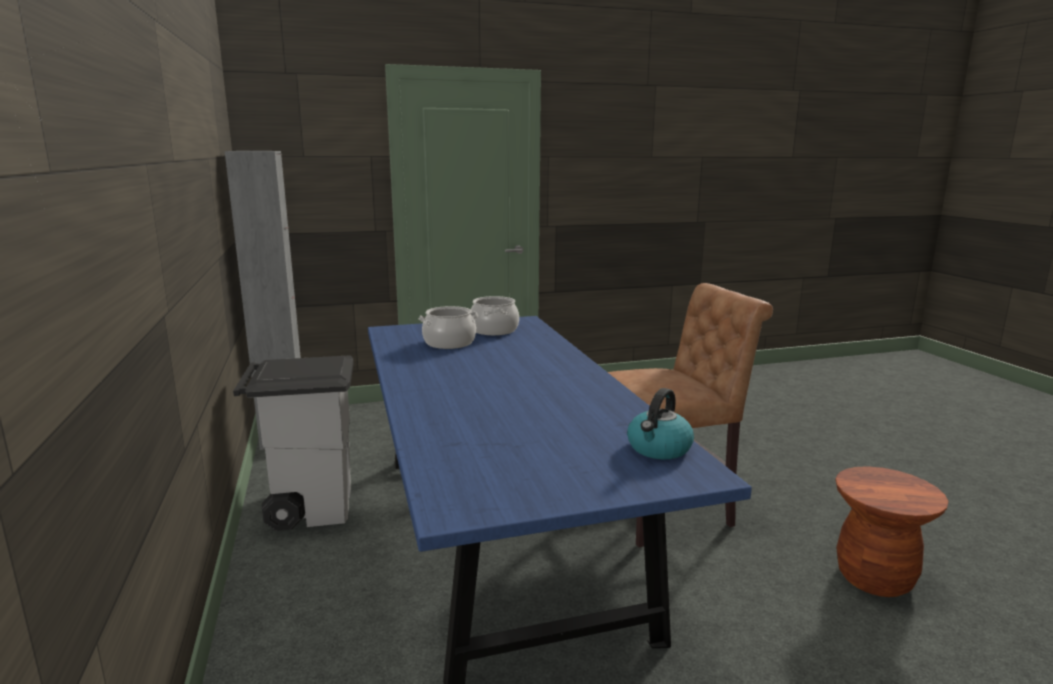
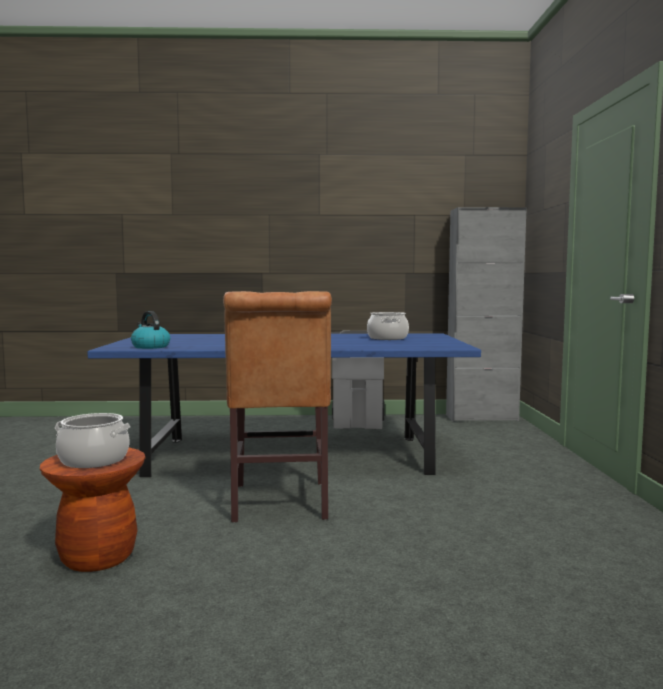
camera: 105 degrees right, 10 degrees down
(494, 330) = (422, 343): cooking pot -> cooking pot (93, 460)

